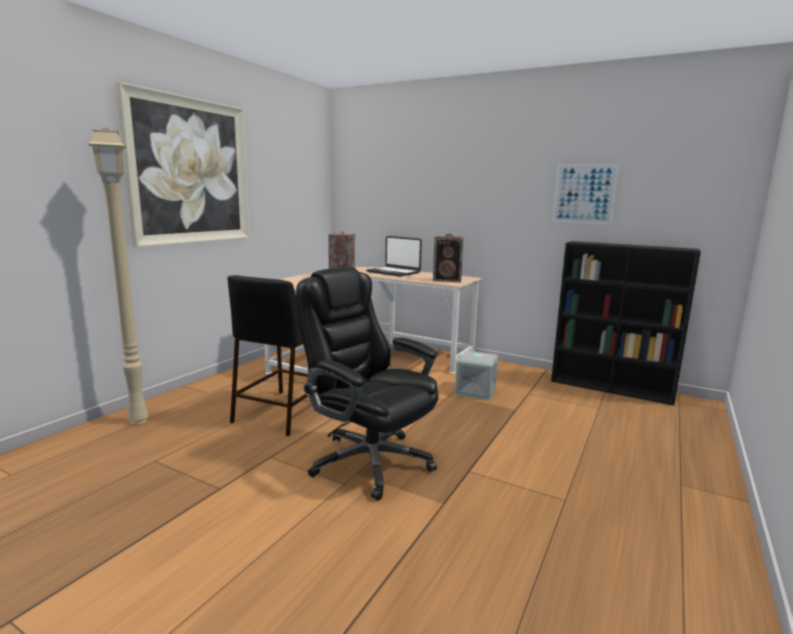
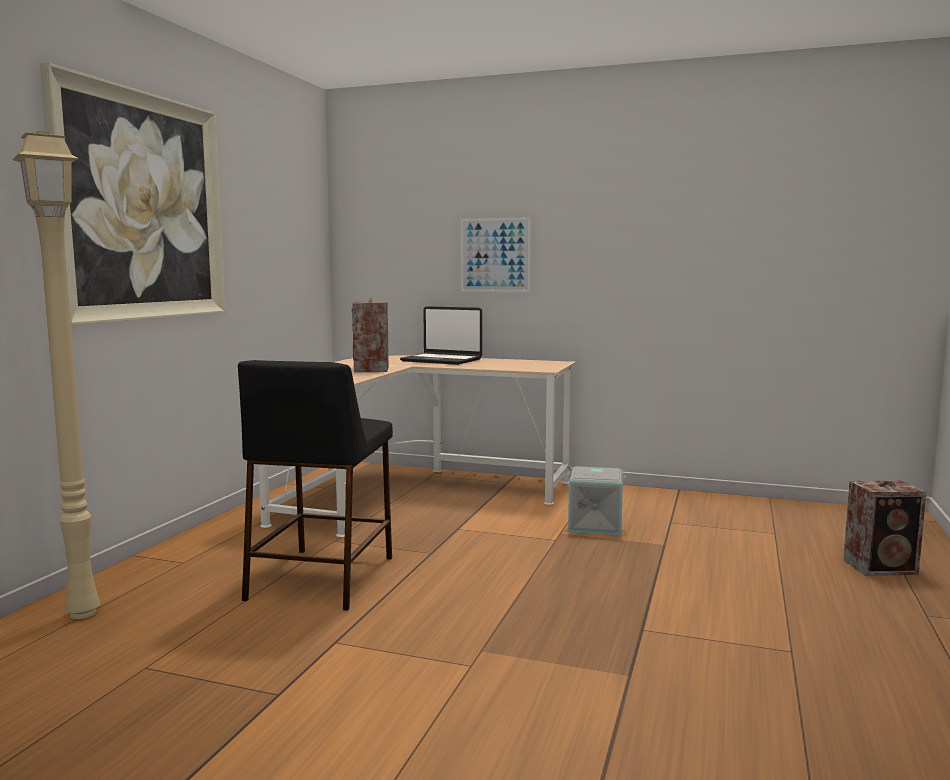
camera: 10 degrees left, 5 degrees down
(369, 461) = (490, 631): black office chair -> none
(448, 280) = (531, 366): speaker -> speaker (882, 567)
(584, 194) = (717, 234): picture -> picture (495, 255)
(612, 388) = (778, 506): black bookcase -> none

